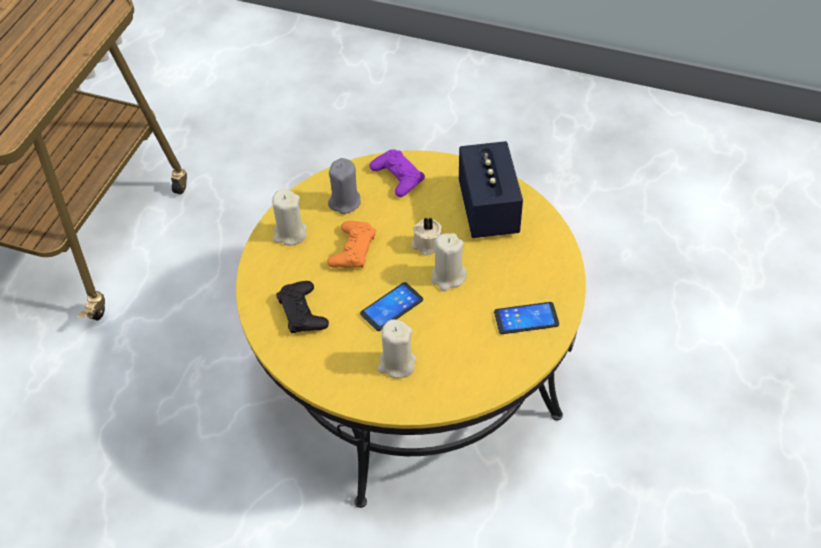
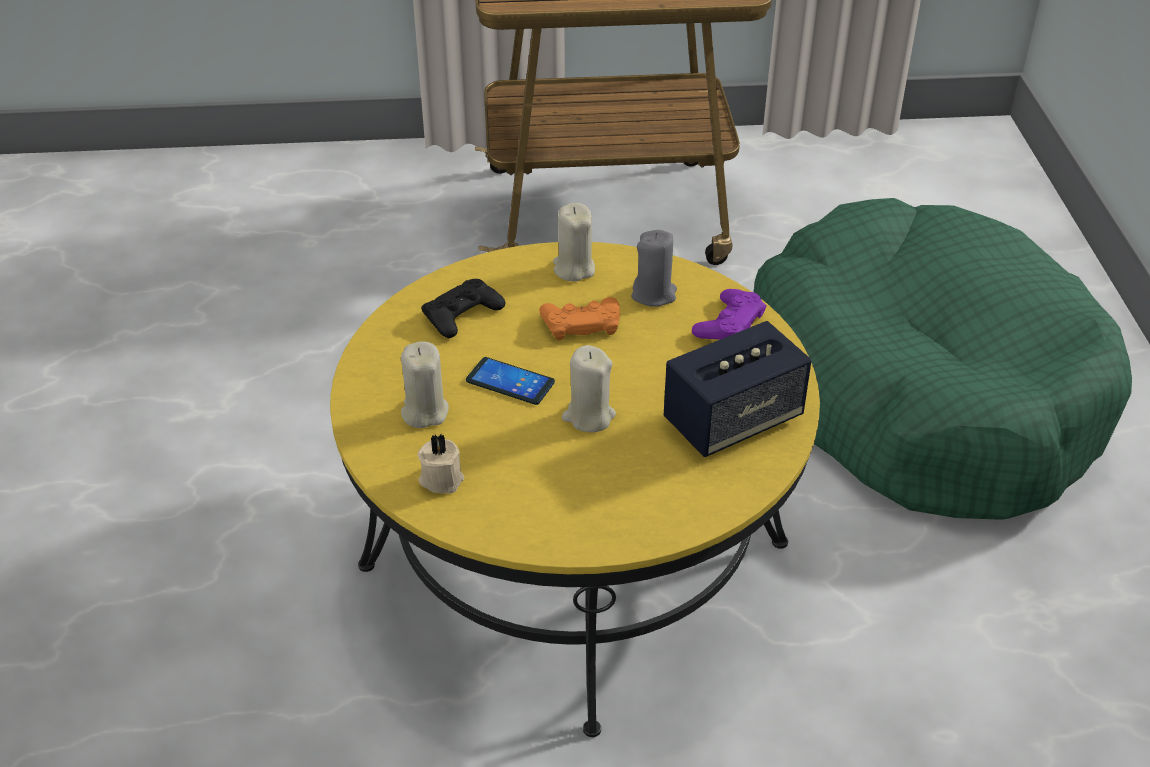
camera: 65 degrees right, 10 degrees down
(373, 145) = (922, 391): none -> green dog bed
(426, 244) = (631, 382): beige candle -> beige candle (441, 478)
(526, 319) = (561, 509): phone -> none

